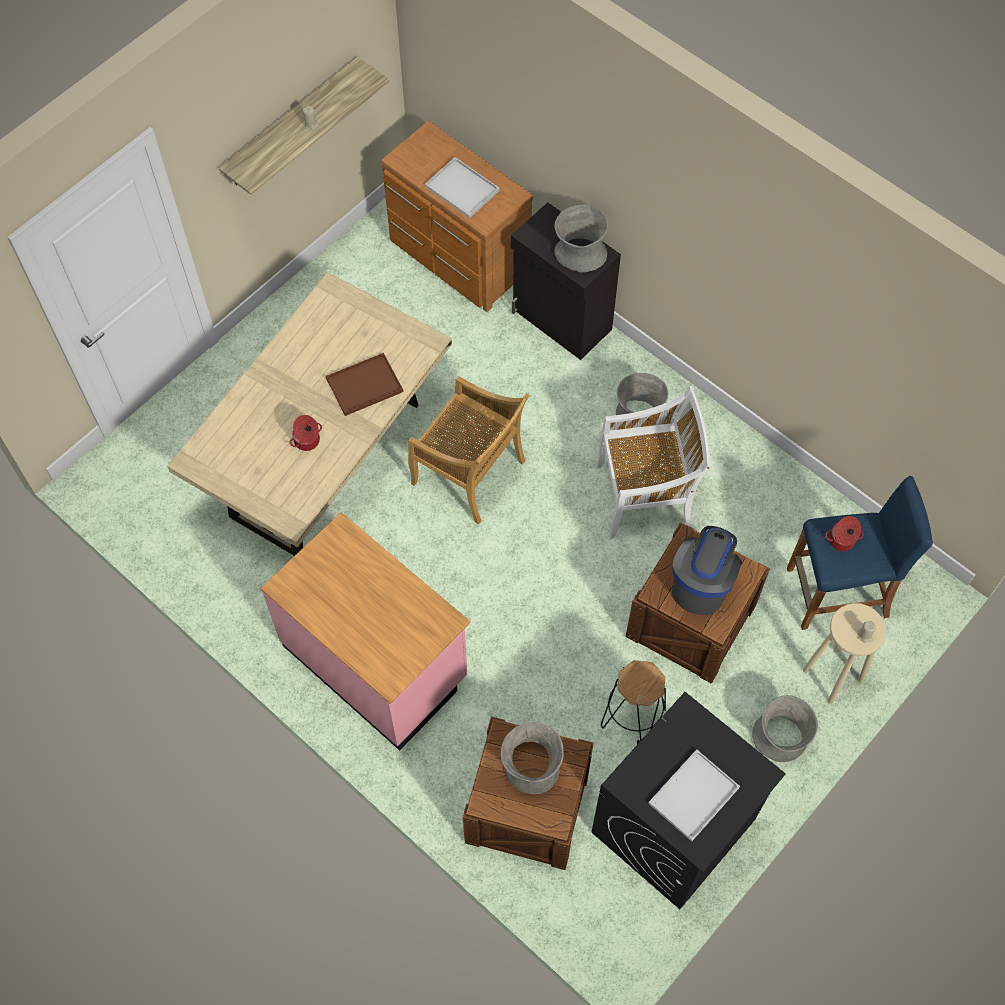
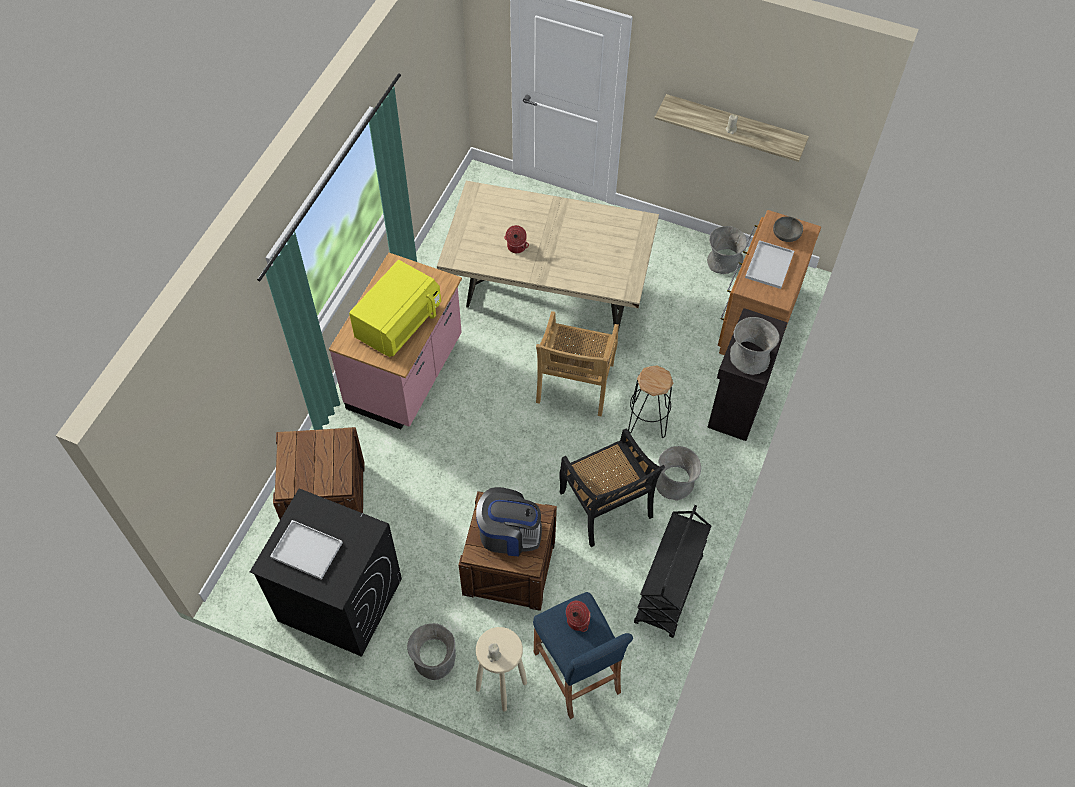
camera: 70 degrees right, 5 degrees down
(365, 384) = (576, 264): brown tray -> none
(385, 606) = (399, 324): none -> yellow microwave
(426, 156) = (786, 235): none -> grey bowl
(531, 767) = (323, 461): grey vase -> grey vase (723, 261)
(633, 718) = (417, 548): black stool -> black stool (647, 420)
(645, 496) = (606, 506): white chair -> black chair
(768, 470) = (669, 590): none -> black cart

